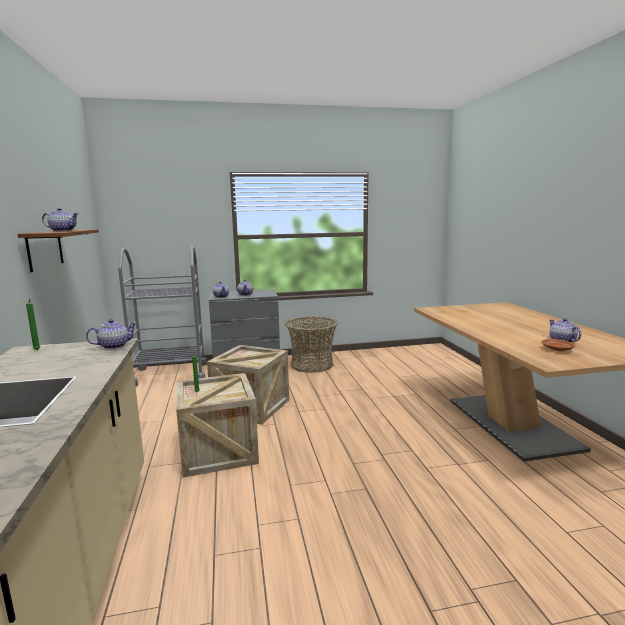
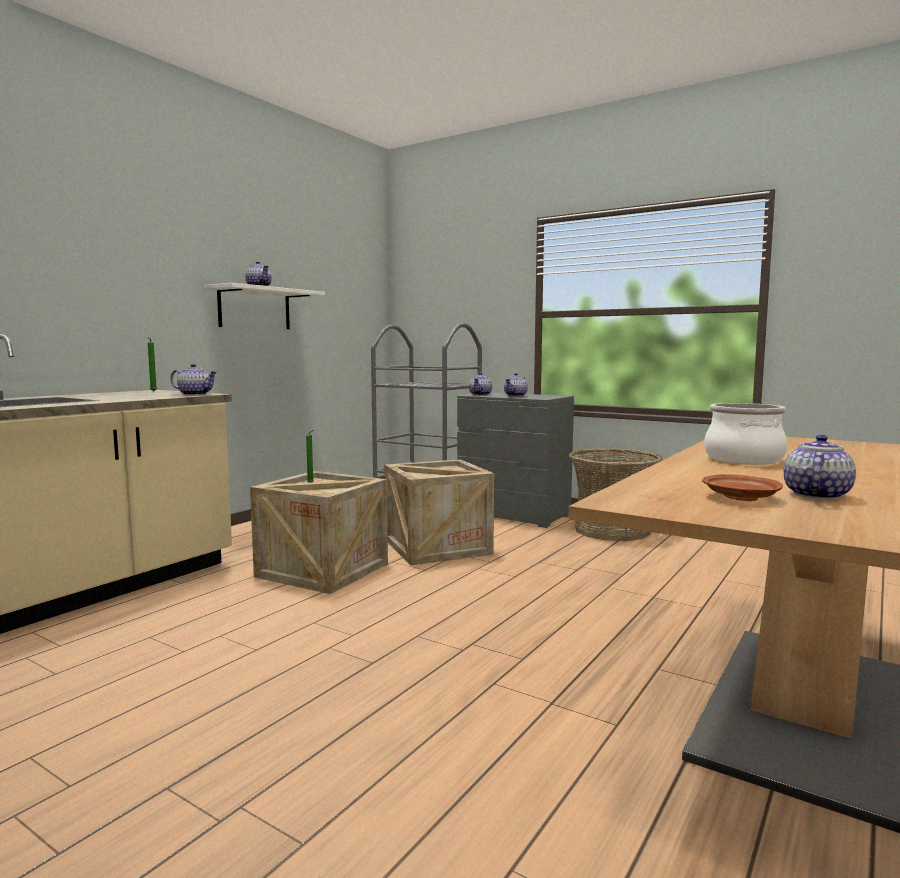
camera: 45 degrees right, 5 degrees down
(45, 249) = (254, 308): brown shelf -> white shelf
(484, 326) = (744, 459): none -> cooking pot

